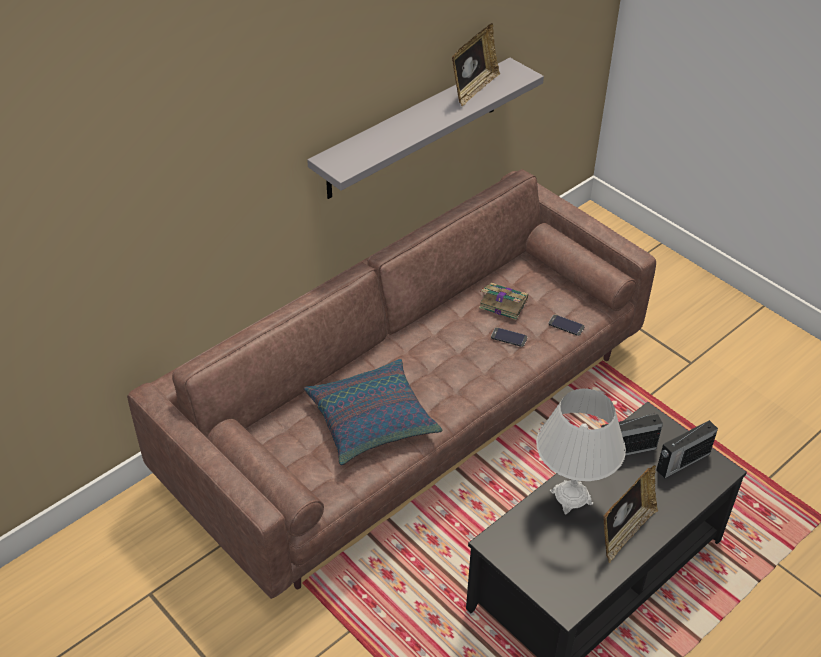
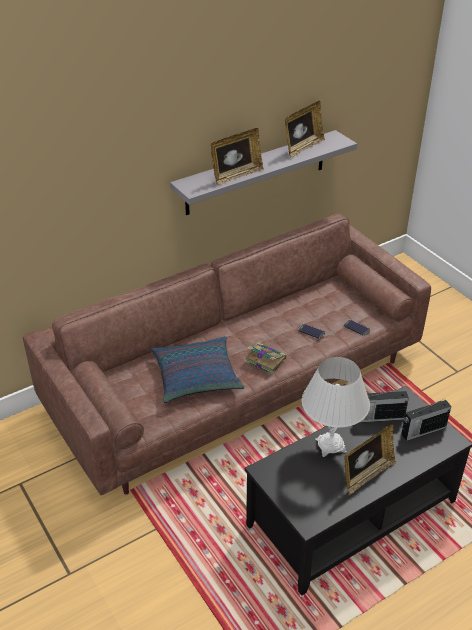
camera: 10 degrees right, 5 degrees down
(395, 140) = (236, 175): none -> picture frame
(502, 303) = (312, 308): book -> book (264, 360)

